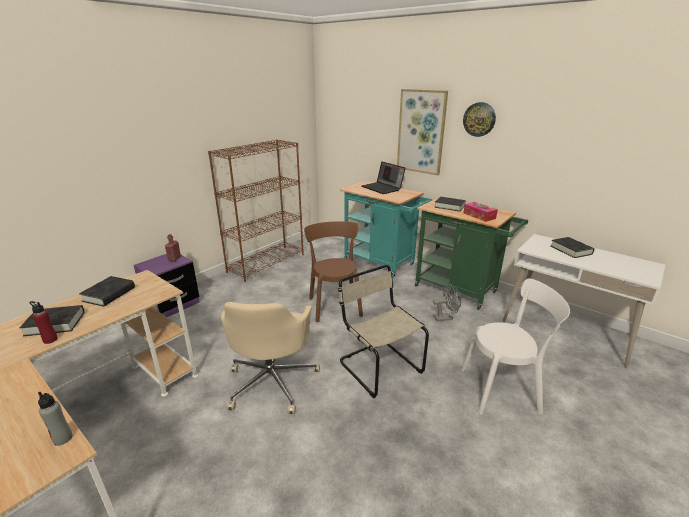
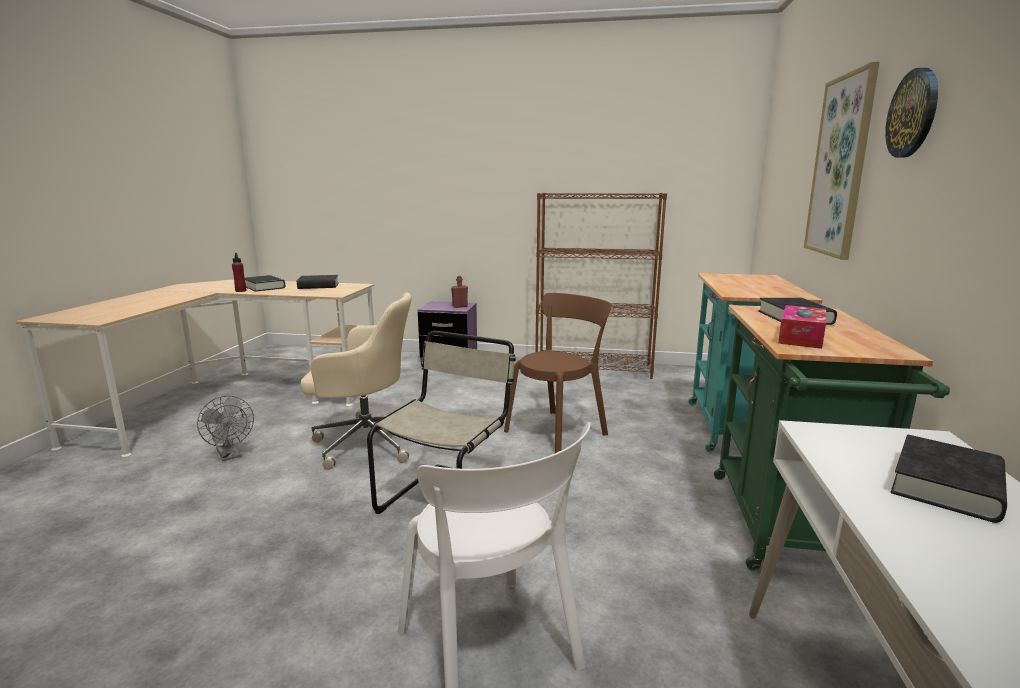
camera: 60 degrees right, 10 degrees down
(63, 438) = (116, 316): grey bottle -> none
(272, 381) = (366, 441): beige office chair -> beige office chair turned 150 degrees counterclockwise
(383, 188) = (766, 283): laptop -> none
(445, 317) = (658, 533): grey fan -> grey fan (231, 455)

